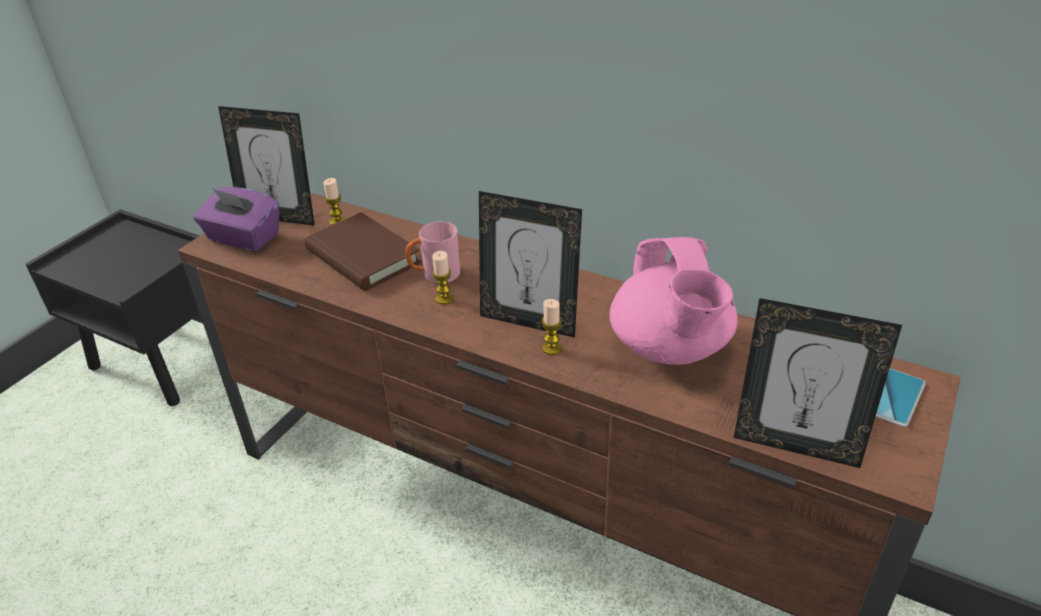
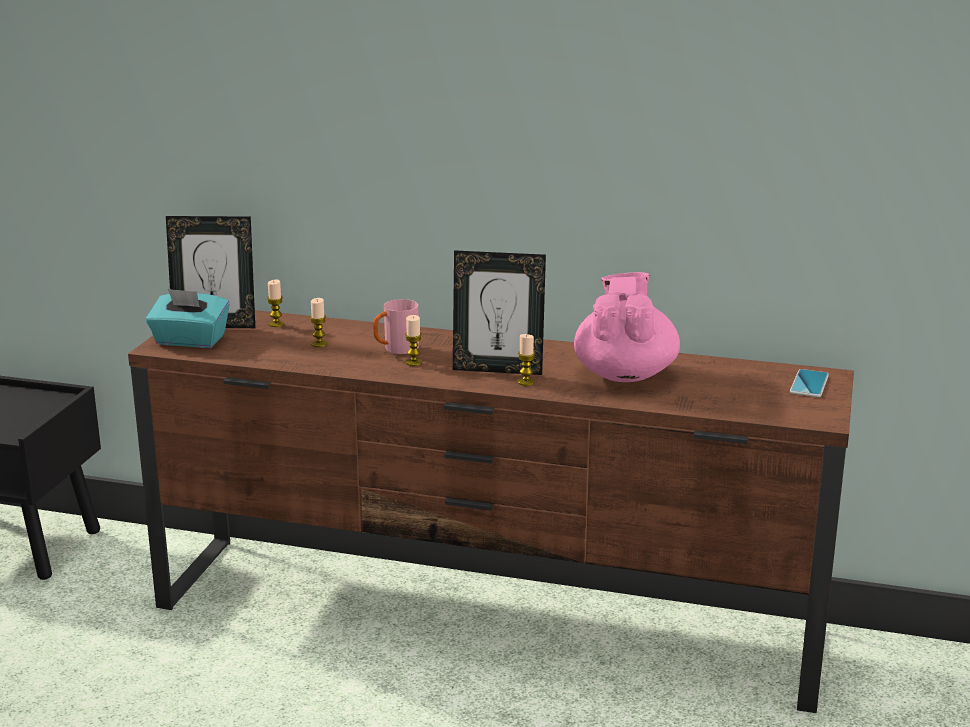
camera: 15 degrees left, 15 degrees down
(243, 238) = (190, 341): purple tissue box -> turquoise tissue box
(363, 257) = (319, 344): brown book -> candle
(670, 348) = (625, 374): pink teapot -> pink teapot turned 150 degrees counterclockwise
(796, 445) = (743, 413): picture frame -> none

